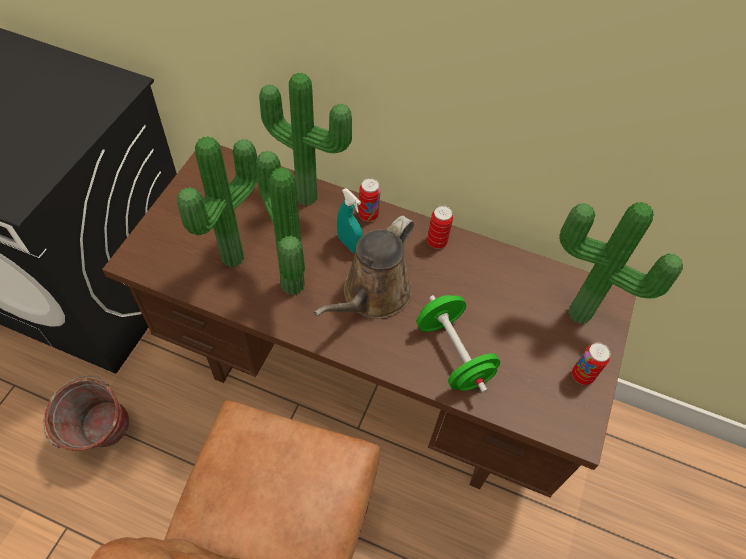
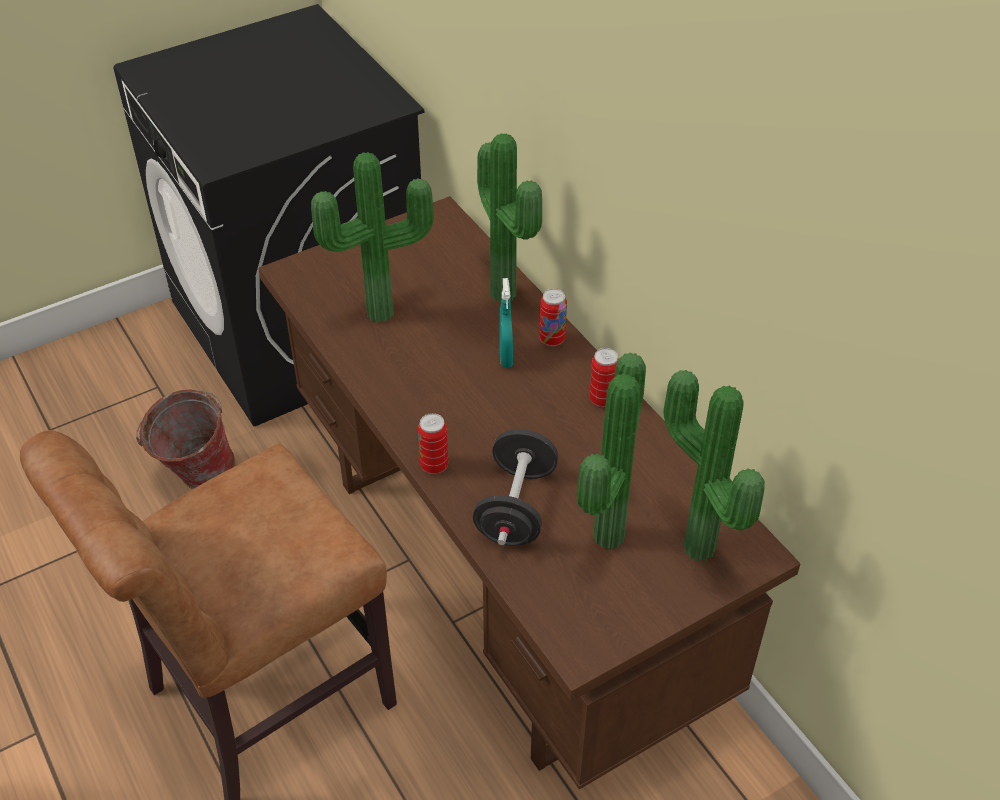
camera: 40 degrees right, 10 degrees down
(288, 287) = (409, 364): potted plant -> potted plant (602, 535)
(372, 295) = (484, 413): brown watering can -> none
(453, 354) = (516, 507): green dumbbell -> black dumbbell
(582, 375) = (639, 604): can -> can (434, 465)

